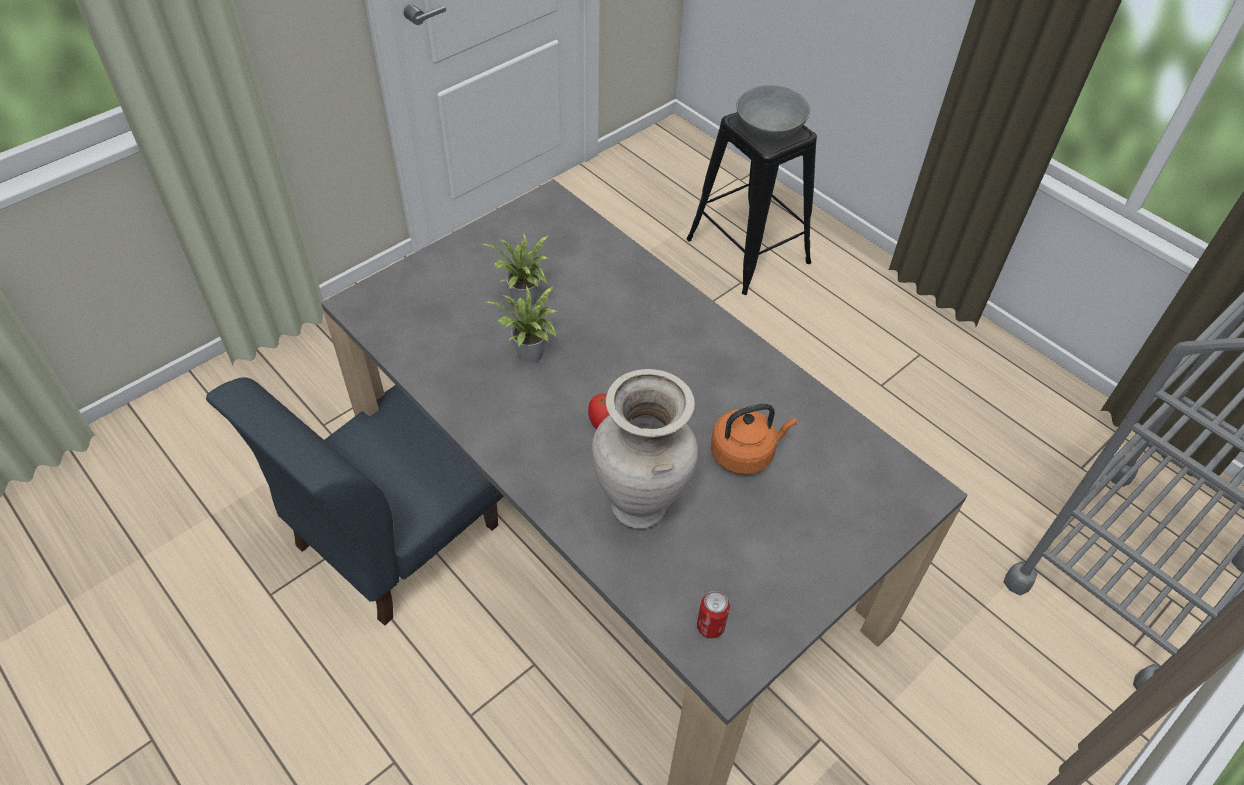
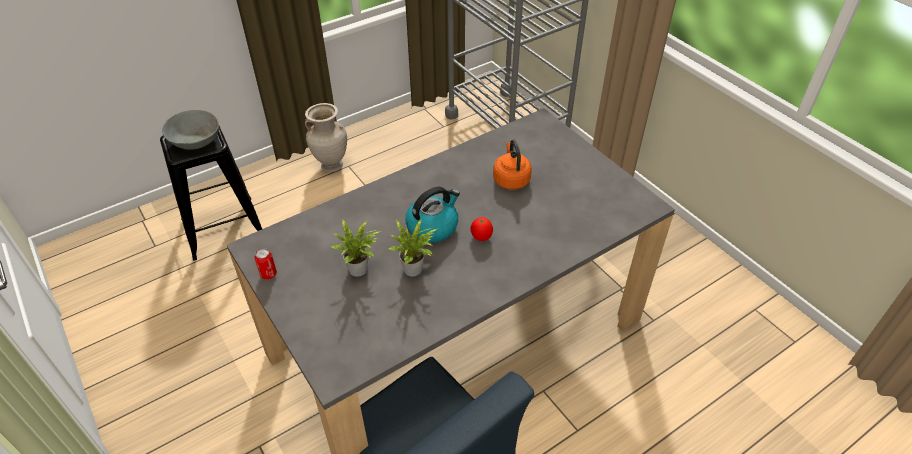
camera: 80 degrees left, 5 degrees down
(616, 365) = (433, 226): none -> kettle
(641, 506) = (545, 226): beige vase -> beige vase (331, 165)
(710, 626) = (623, 208): can -> can (268, 274)

